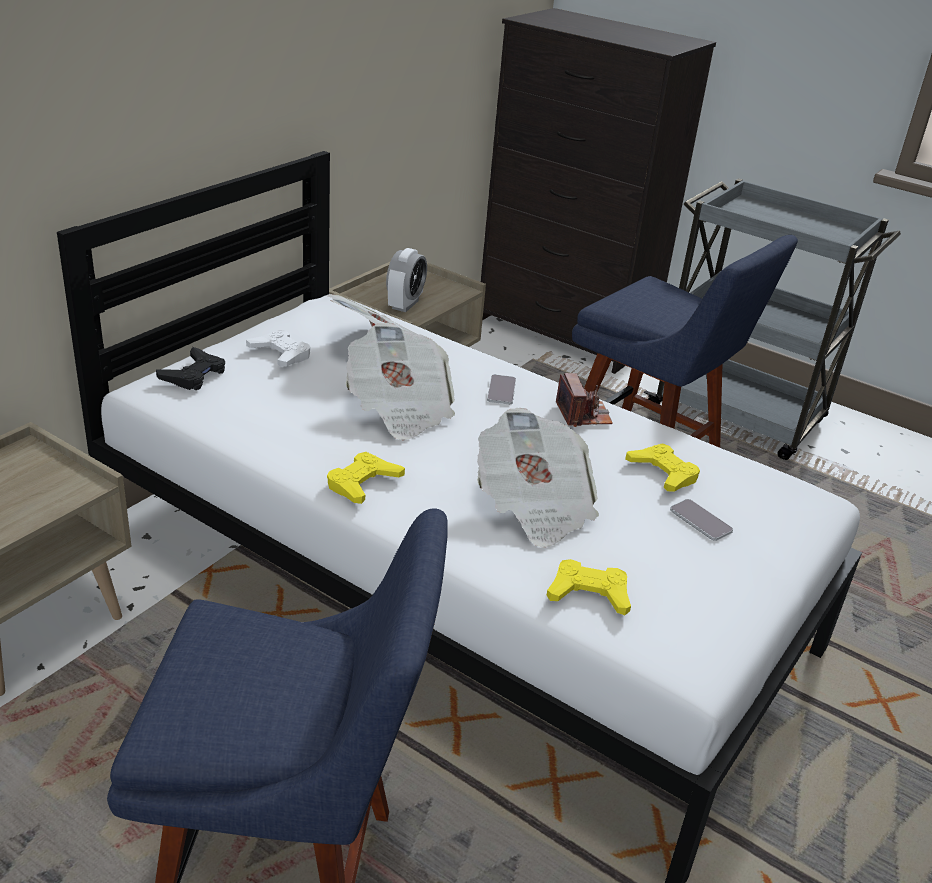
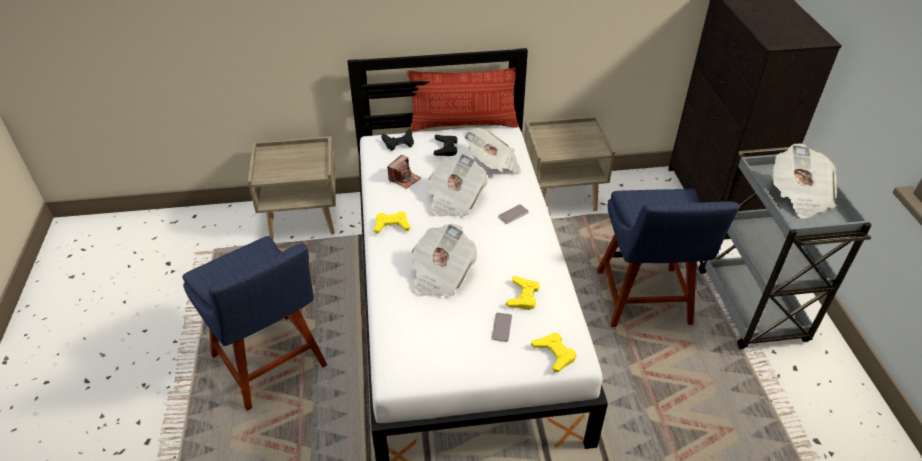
camera: 50 degrees right, 10 degrees up
(257, 317) = (463, 124): none -> pillow
(280, 354) = (445, 148): white game controller -> black game controller
(405, 304) = (557, 146): alarm clock -> none
(583, 415) = (532, 247): camera -> camera (404, 179)
(589, 593) = (402, 323): yellow game controller -> yellow game controller (554, 354)
(790, 224) = (799, 196): none -> newspaper

